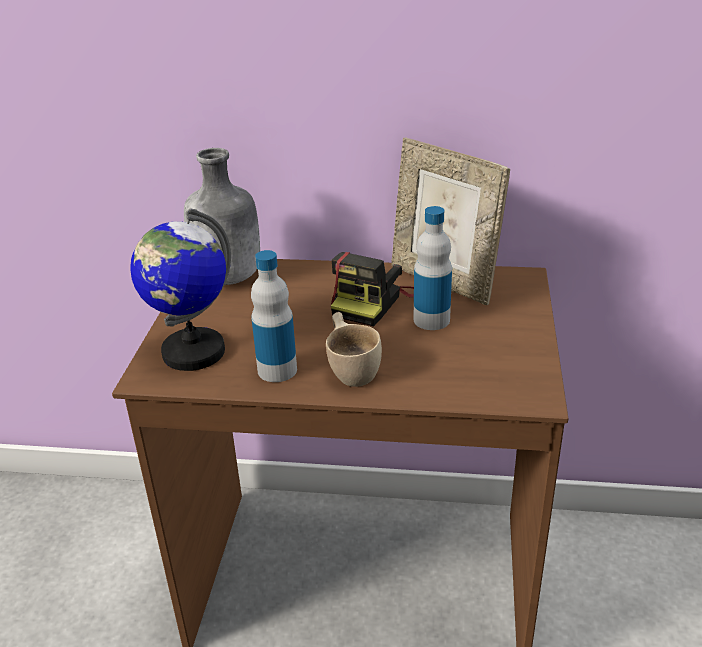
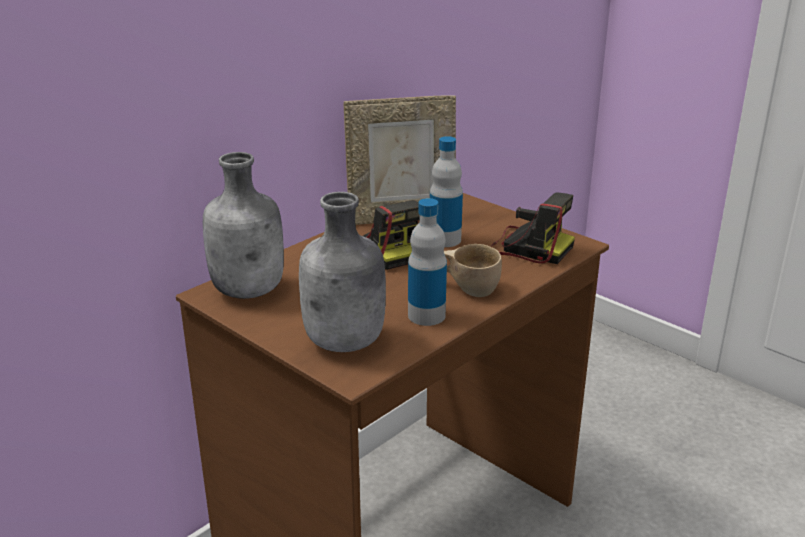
camera: 55 degrees left, 5 degrees down
(192, 352) = (346, 342): globe -> grey bottle
(482, 370) = (528, 247): none -> camera

